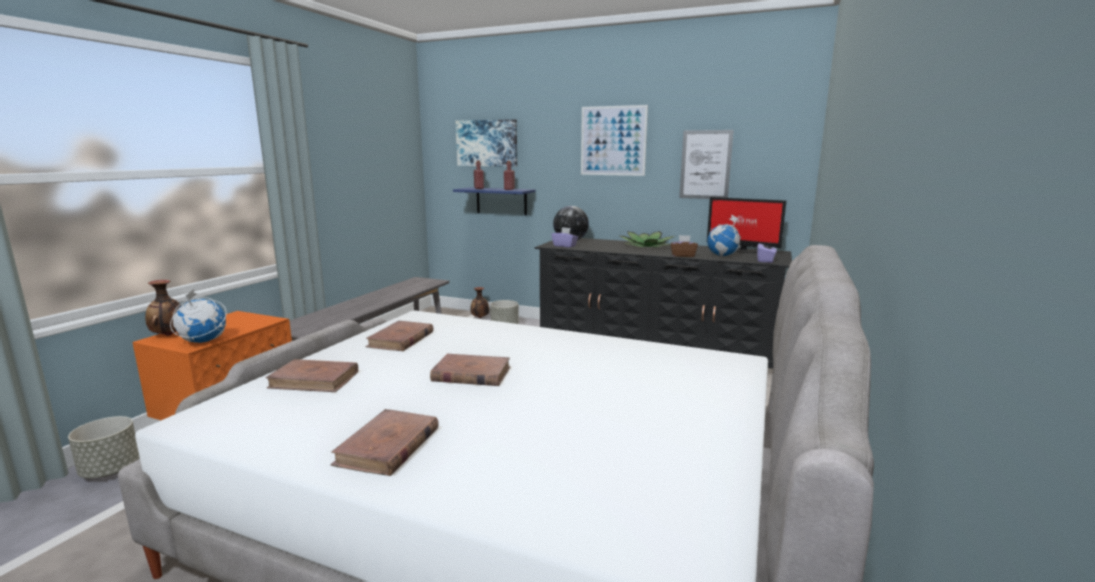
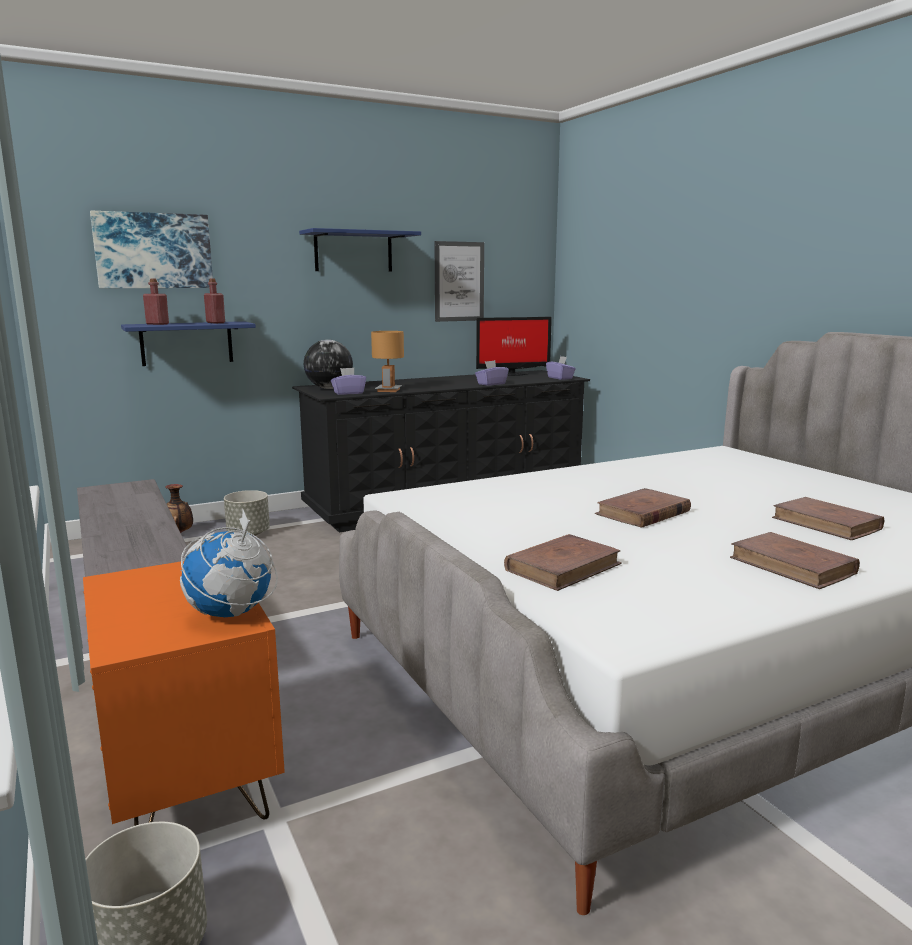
camera: 50 degrees left, 0 degrees up
(169, 335) = (124, 634): vase -> none
(401, 339) = (480, 516): brown book -> brown book (826, 523)
(595, 248) = (388, 390): none -> brown table lamp
(613, 141) = (353, 251): picture -> blue shelf
(647, 246) = (427, 382): potted plant -> none
(683, 255) = (491, 384): brown tissue box -> purple tissue box
(723, 255) = (517, 379): globe -> none

